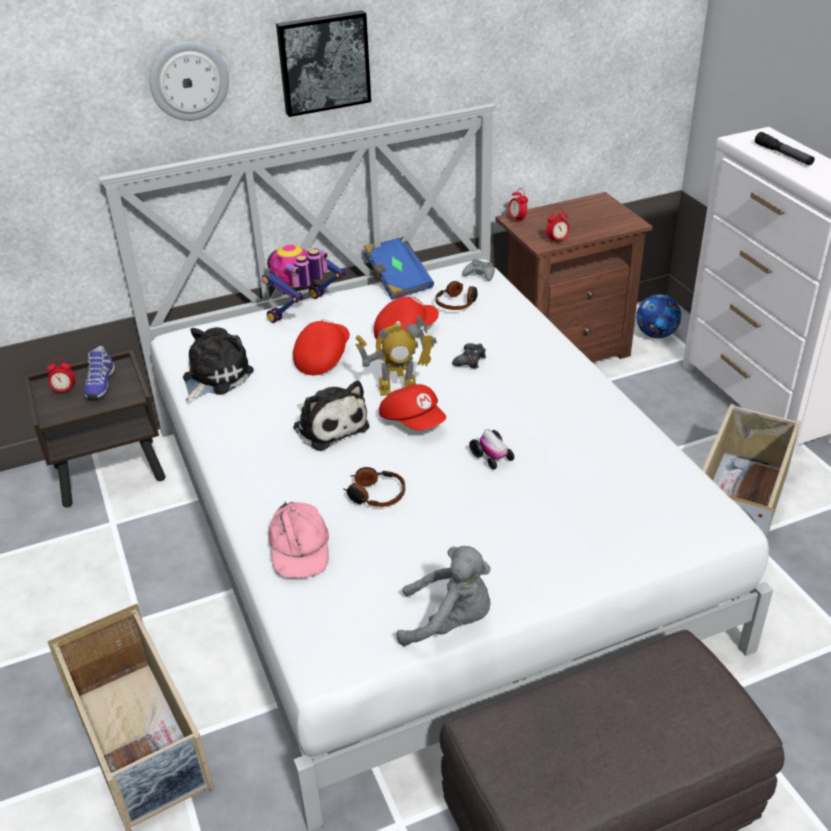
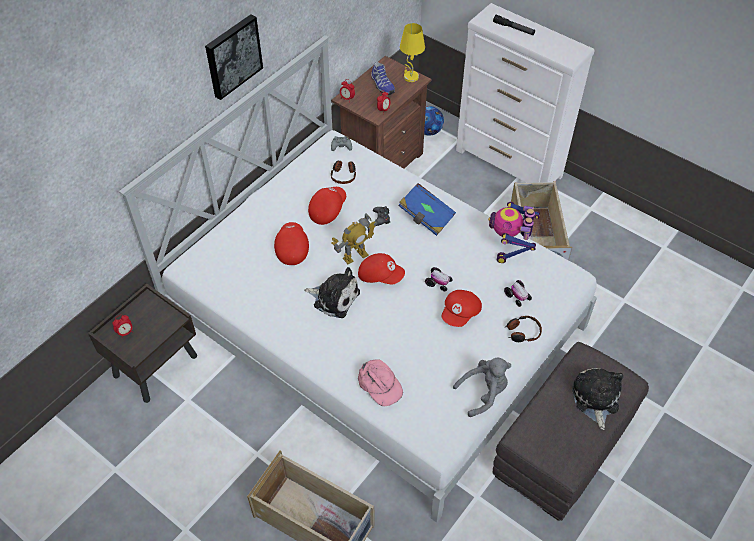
camera: 30 degrees left, 15 degrees up
(100, 385) = (146, 319): shoe -> shoe (381, 85)
(189, 80) = (160, 105): wall clock -> none
(214, 377) = (235, 289): plush toy -> plush toy (595, 399)
(302, 312) = (251, 216): toy robot -> toy robot (510, 246)
(375, 494) = (395, 334): headphones -> headphones (522, 332)
(397, 281) = (293, 169): blue book -> blue book (426, 217)
(496, 505) = (461, 313): none -> red cap
(604, 514) = (517, 296): none -> toy car
(623, 218) = (411, 77): none -> yellow table lamp

